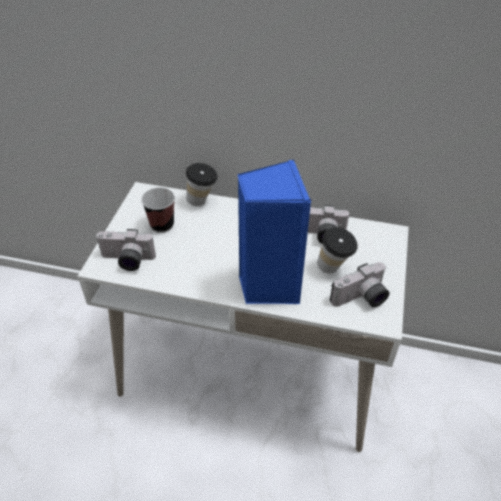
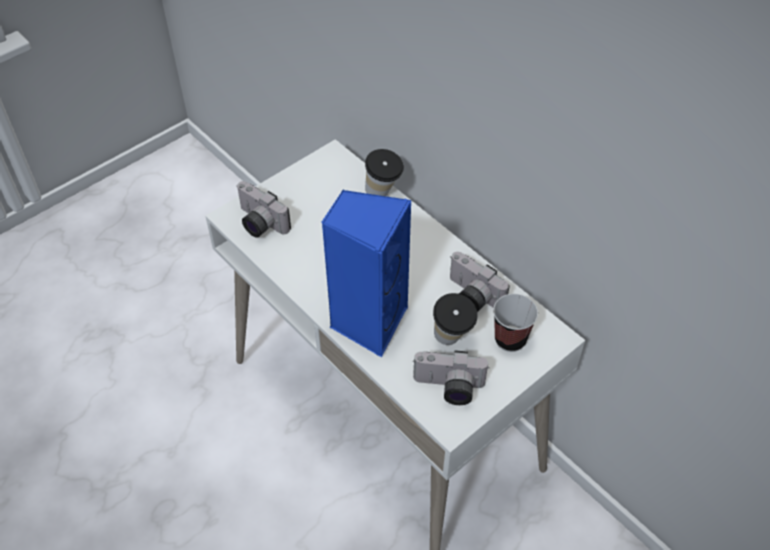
camera: 35 degrees right, 5 degrees up
(162, 225) = (321, 202): cup -> cup (510, 339)

